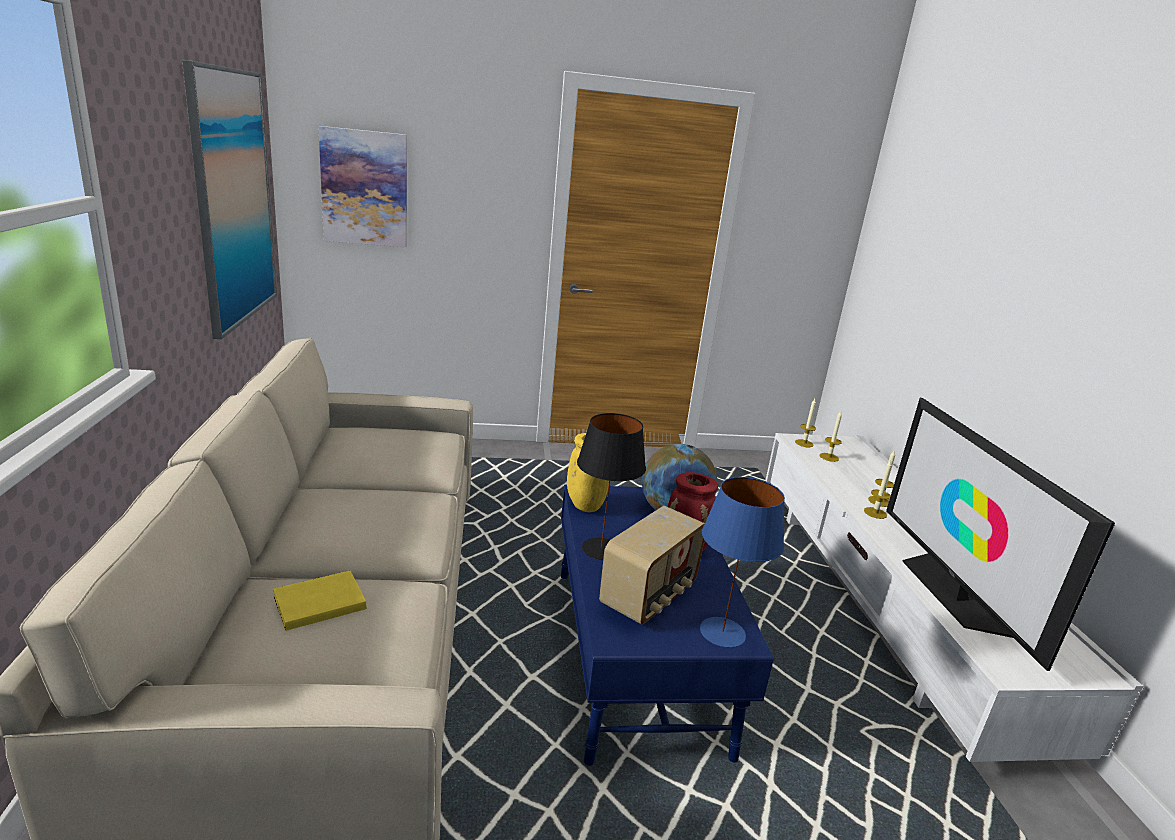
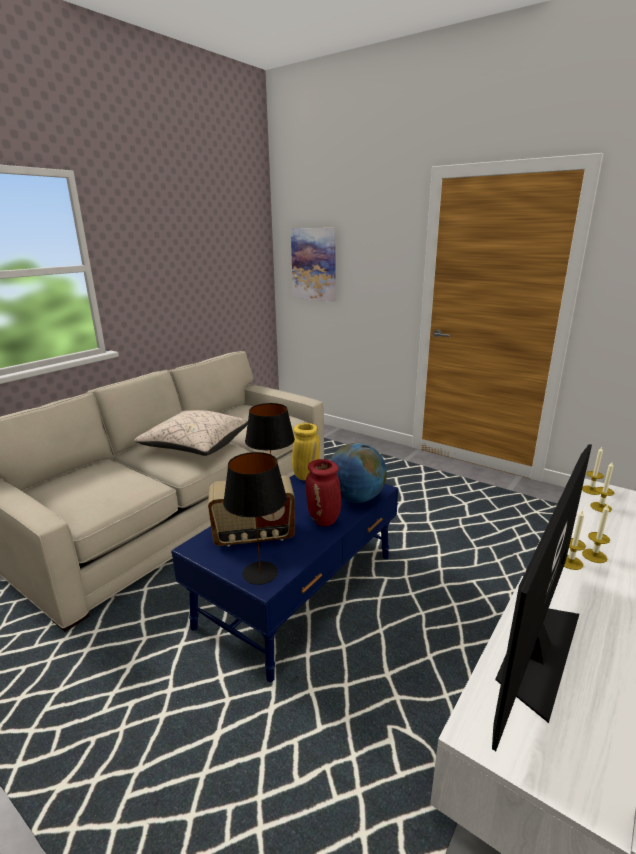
camera: 45 degrees right, 0 degrees up
(233, 198) = (221, 271): picture -> none
(317, 602) = (106, 475): yellow book -> none
(381, 510) = (195, 446): none -> beige pillow
(721, 632) = (259, 573): blue table lamp -> black table lamp

